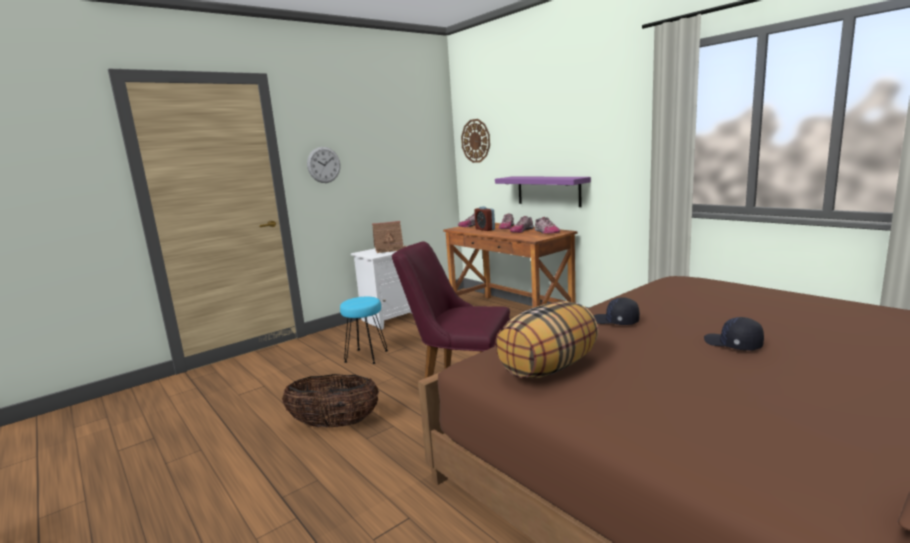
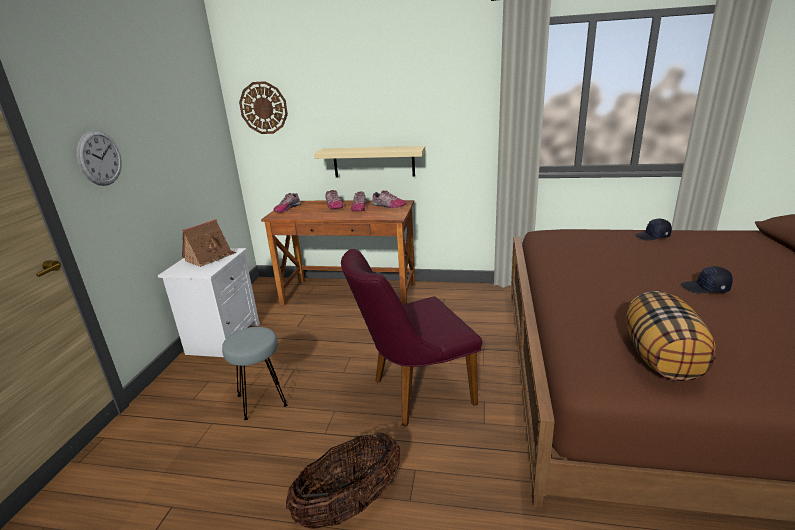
camera: 40 degrees left, 10 degrees up
(366, 356) = (262, 400): turquoise stool -> grey stool
(485, 229) = (315, 212): alarm clock -> none
(548, 191) = (373, 162): purple shelf -> beige shelf
(615, 321) = (605, 291): black cap -> black cap (652, 236)

